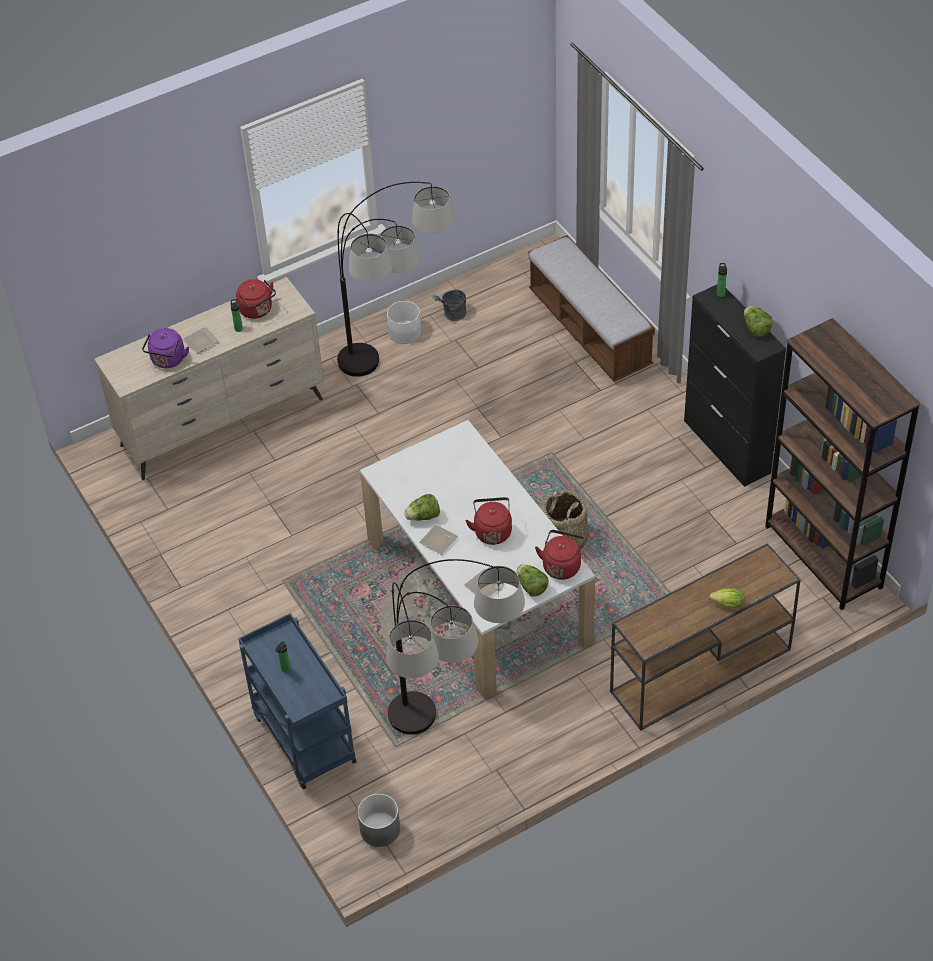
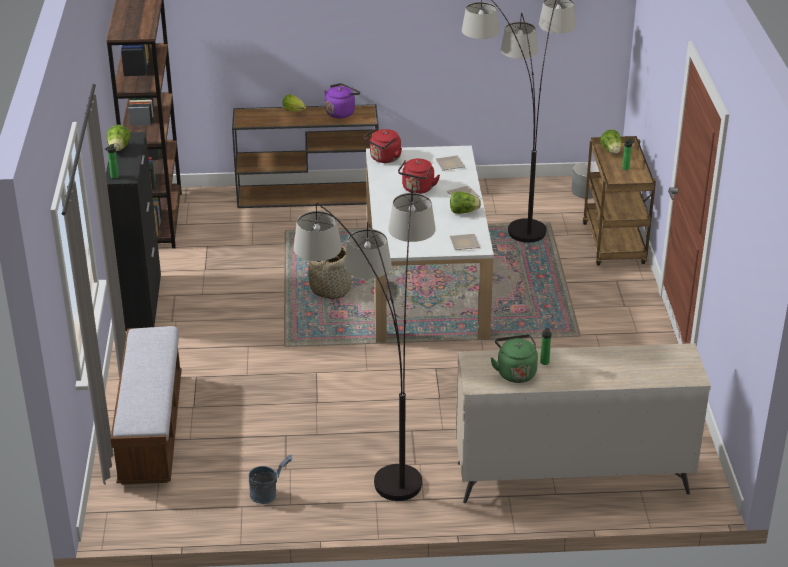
camera: 155 degrees left, 15 degrees down
(168, 360) = (632, 358): purple kettle -> purple kettle (341, 112)
(201, 342) = (590, 363): plate -> plate (465, 243)
(257, 310) = (515, 372): red kettle -> green kettle
(302, 738) = (615, 245): blue cart -> brown cart
(405, 332) = (329, 495): white planter -> none
(531, 587) = (416, 155): lettuce -> lettuce (611, 151)

